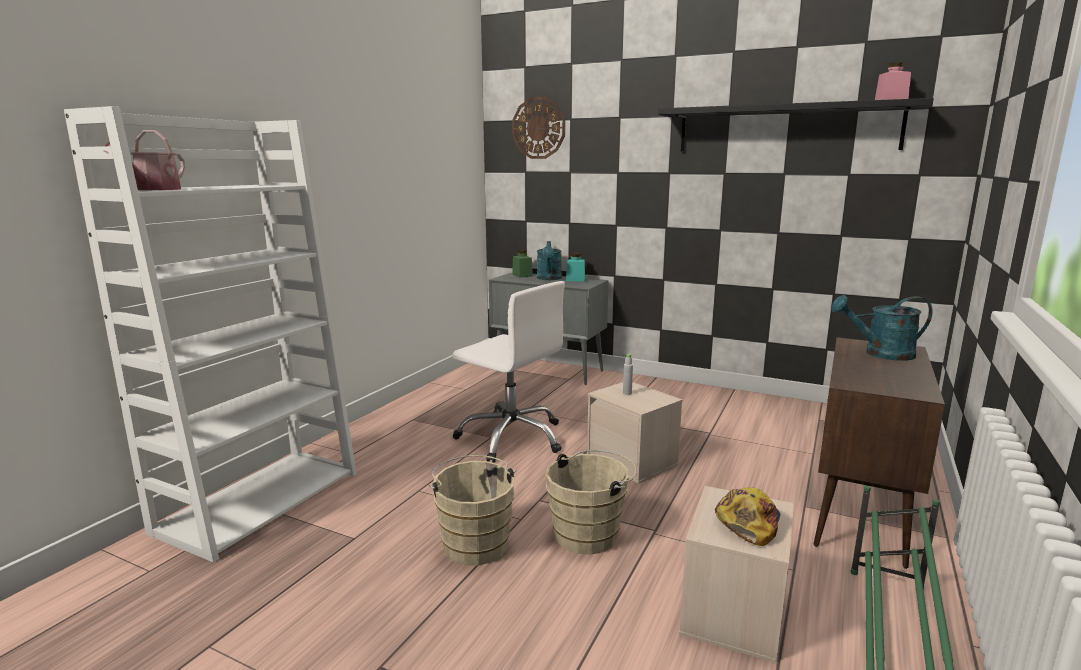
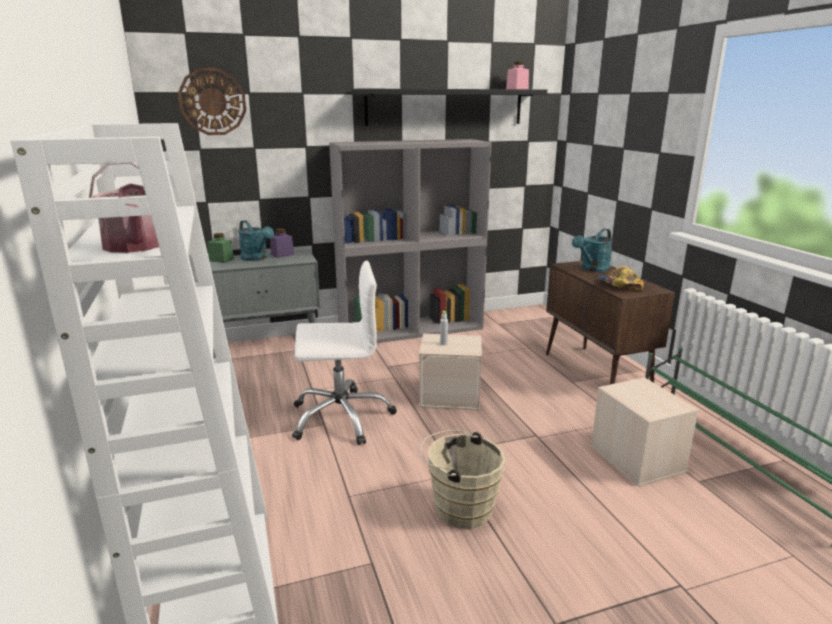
camera: 45 degrees left, 5 degrees up
(575, 279) = (282, 254): turquoise jar -> purple jar
(590, 534) = (510, 458): beige bucket -> none
(703, 394) = (411, 329): none -> grey bookcase
(747, 520) = (649, 397): cap -> cap (619, 285)

